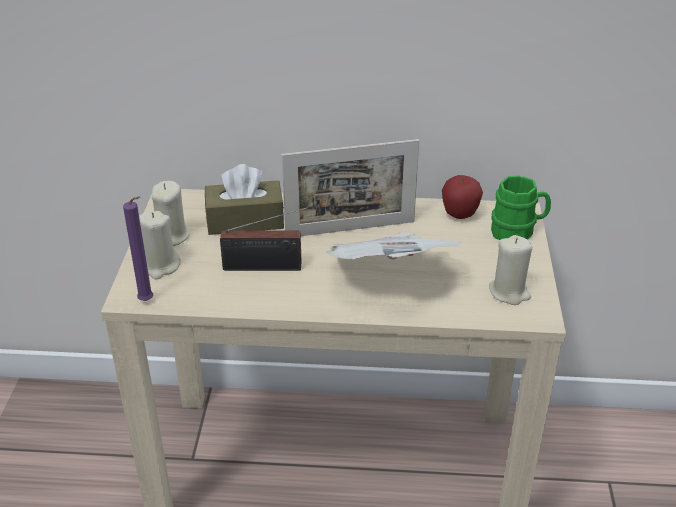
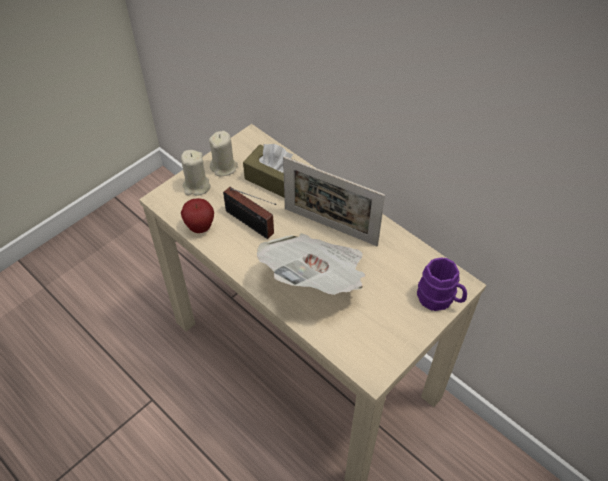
camera: 40 degrees right, 15 degrees up
(148, 302) = (166, 208): purple candle -> none
(459, 215) = (414, 260): apple -> apple (200, 227)
(509, 292) = (375, 343): beige candle -> none
(518, 231) = (439, 299): green mug -> purple mug

